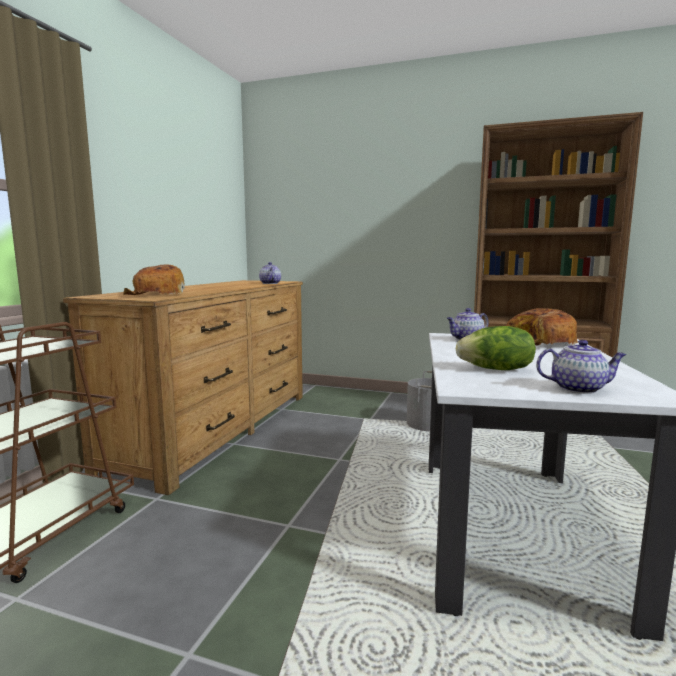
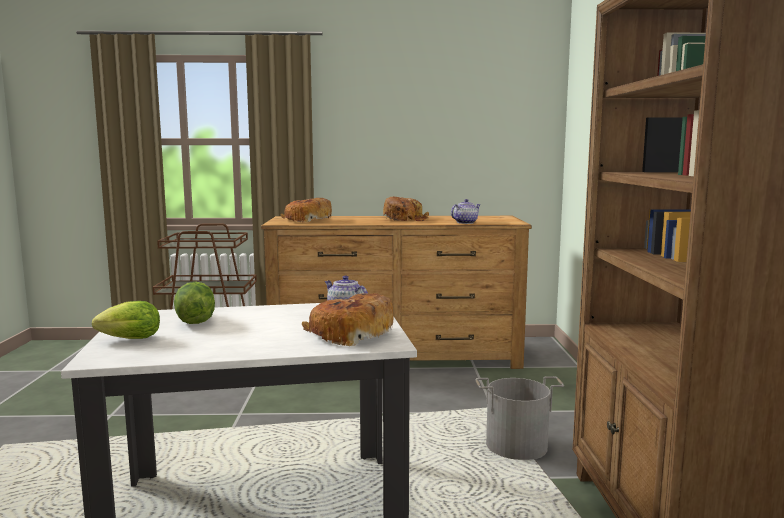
camera: 70 degrees right, 0 degrees up
(215, 286) = (405, 219): none -> bread
(579, 388) = (127, 339): teapot -> lettuce

